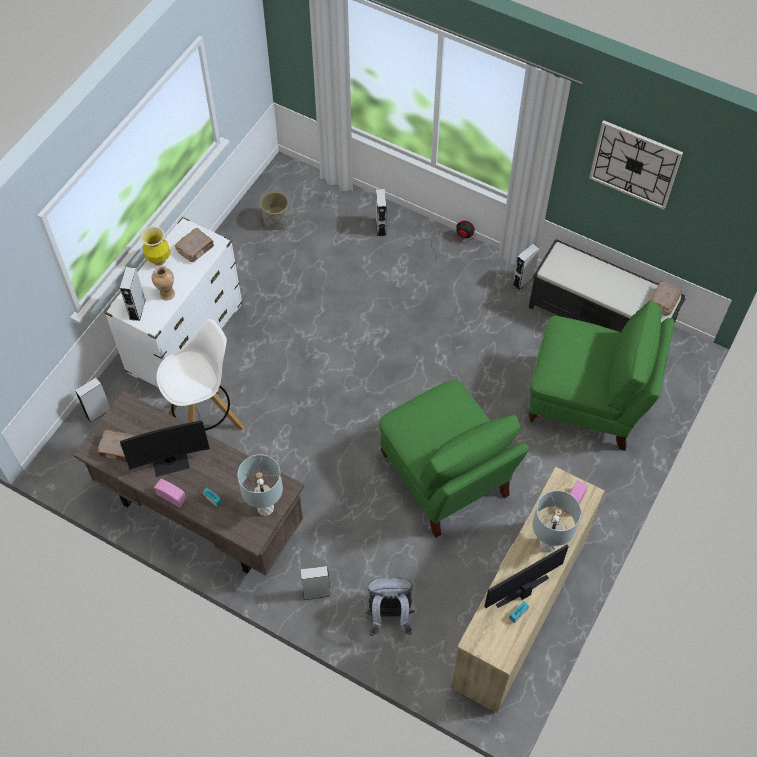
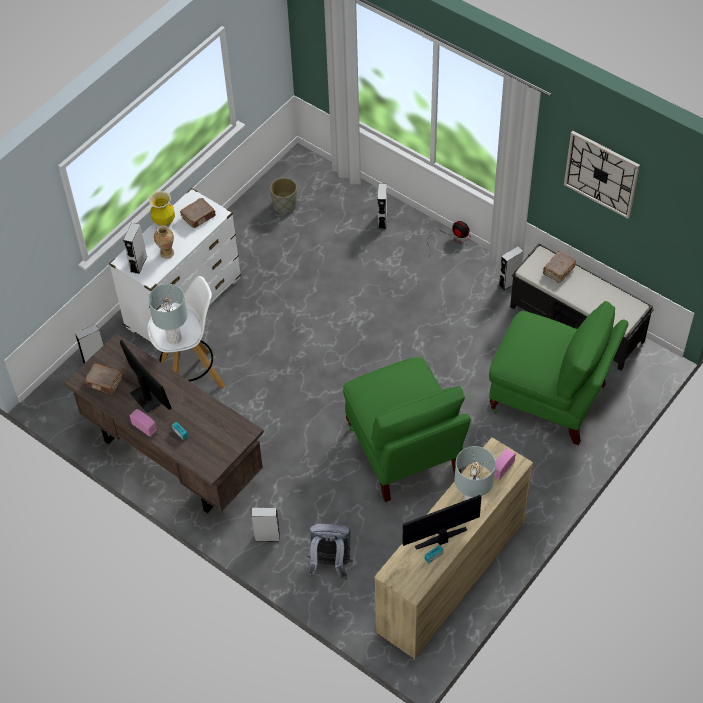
camera: 10 degrees right, 5 degrees down
(170, 461) = (148, 397): monitor -> monitor turned 120 degrees counterclockwise
(265, 507) = (225, 445): grey table lamp -> grey table lamp (174, 338)
(663, 302) = (630, 309): brown book -> brown book (558, 271)

